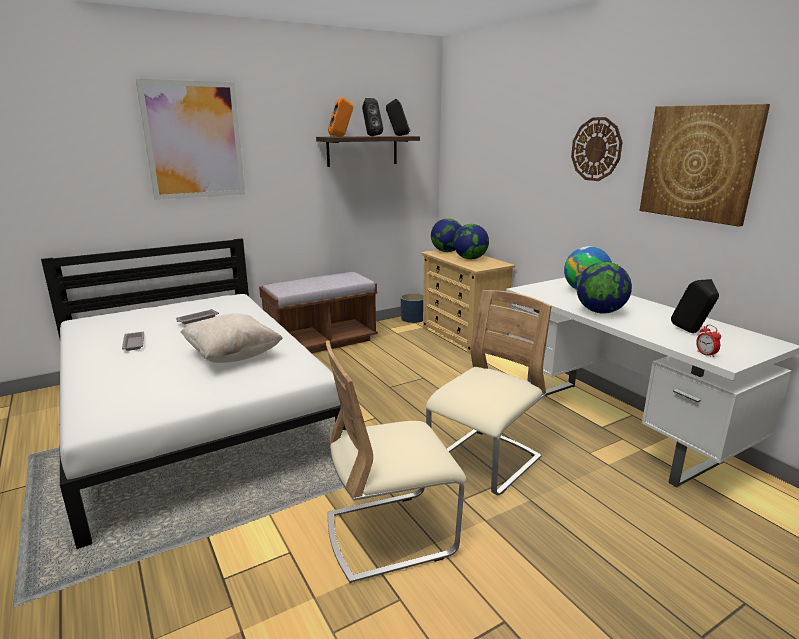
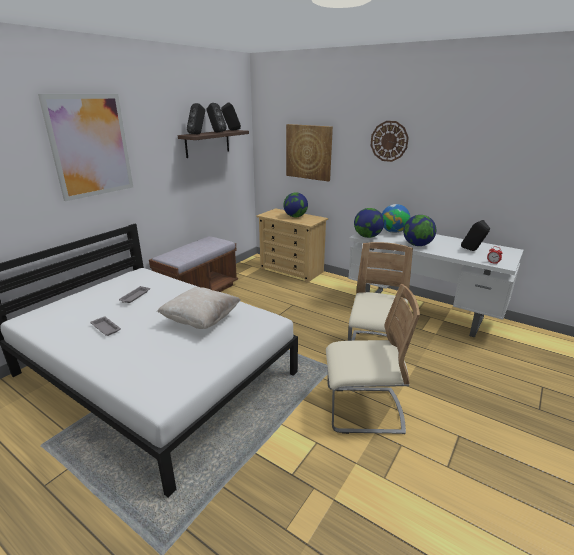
camera: 25 degrees left, 5 degrees up
(341, 136) = (198, 134): orange speaker -> black speaker
(390, 534) = (363, 410): beige chair -> beige chair turned 135 degrees counterclockwise
(413, 318) = (247, 263): blue planter -> none
(447, 251) = (273, 213): globe -> globe (367, 236)
(699, 163) = (461, 151): picture -> picture (308, 152)

